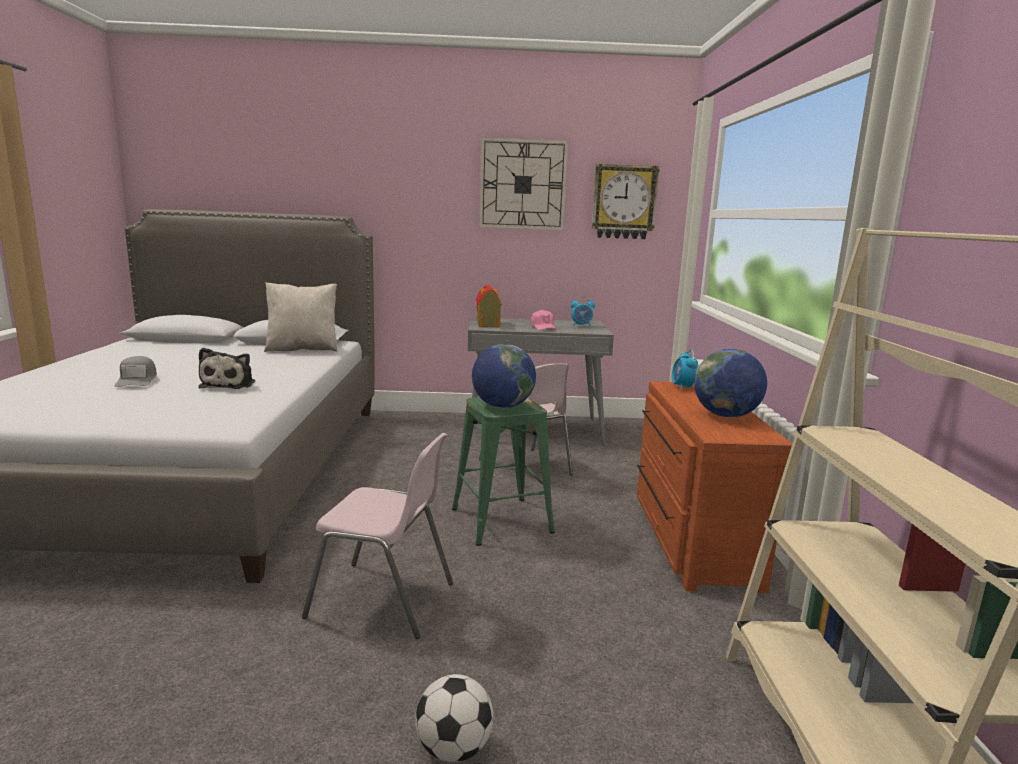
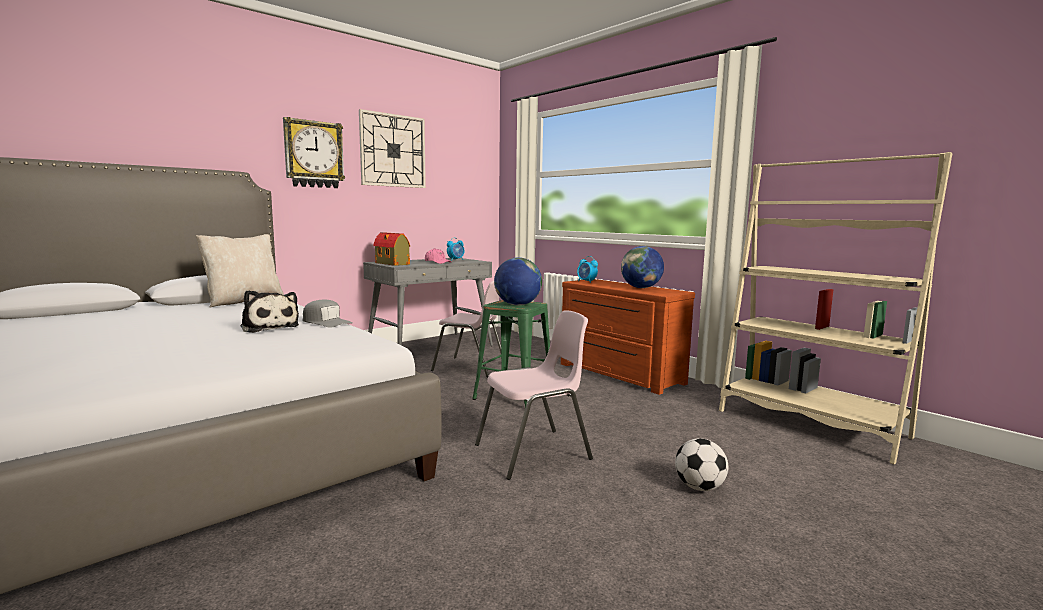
camera: 40 degrees left, 5 degrees down
(137, 380) = (155, 339): grey cap -> grey cap (326, 322)
(623, 202) = (462, 167): wall clock -> wall clock (313, 154)

